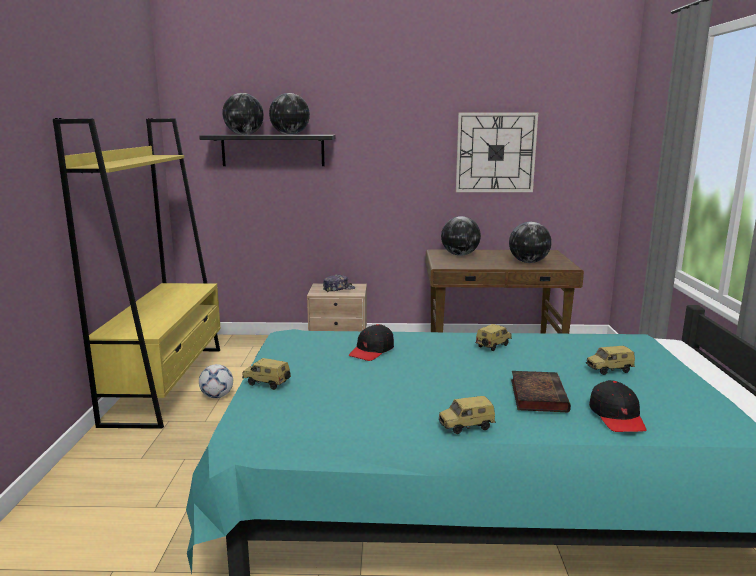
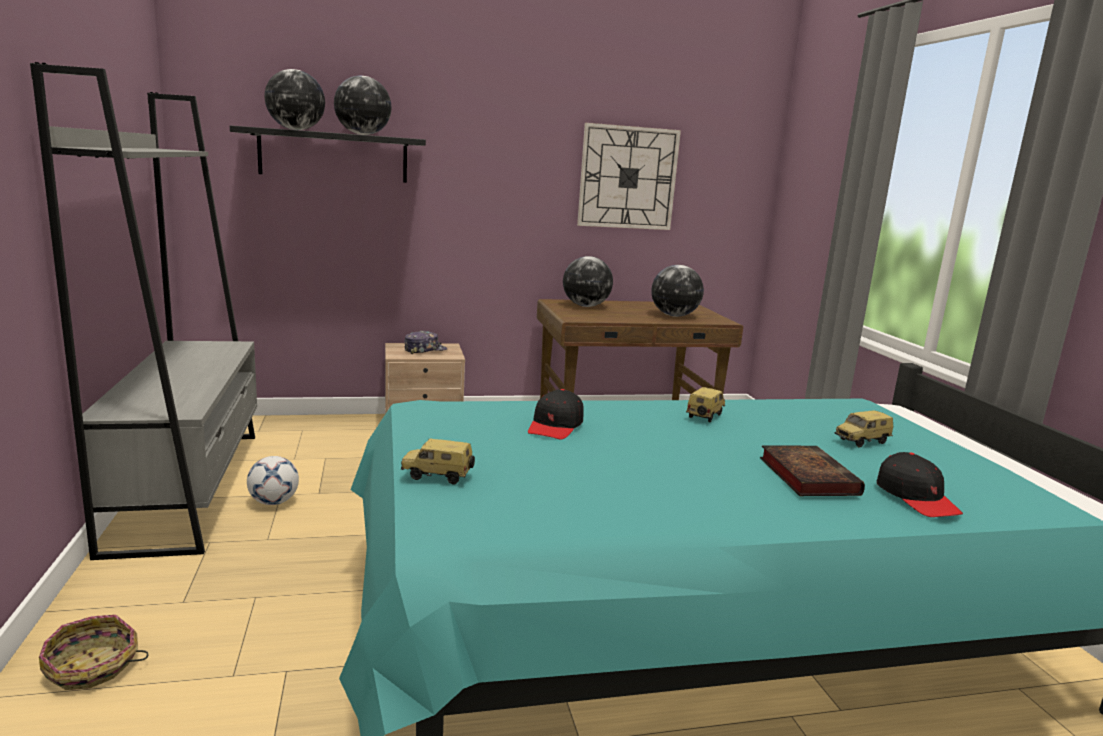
camera: 15 degrees left, 0 degrees up
(78, 493) = (93, 667): none -> basket
(167, 383) = (188, 487): yellow bookcase -> grey bookcase
(466, 427) = (753, 523): toy car -> none

